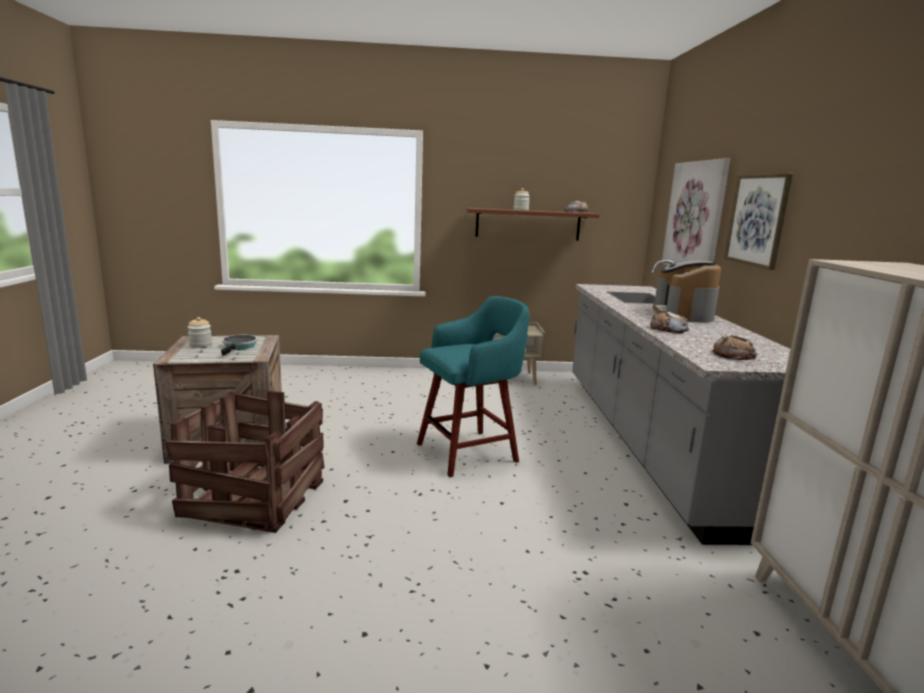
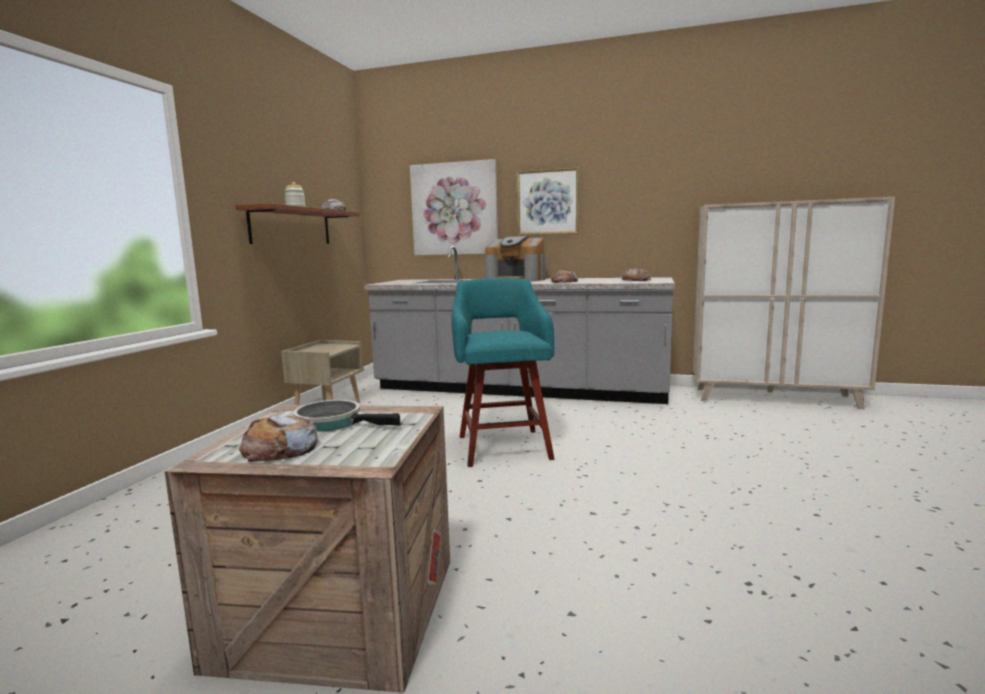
camera: 70 degrees left, 5 degrees down
(200, 345) = (281, 449): jar -> bread
(256, 496) = (570, 574): crate -> none

